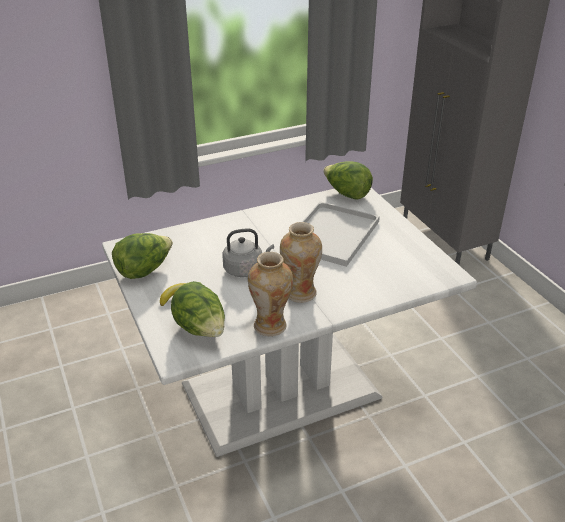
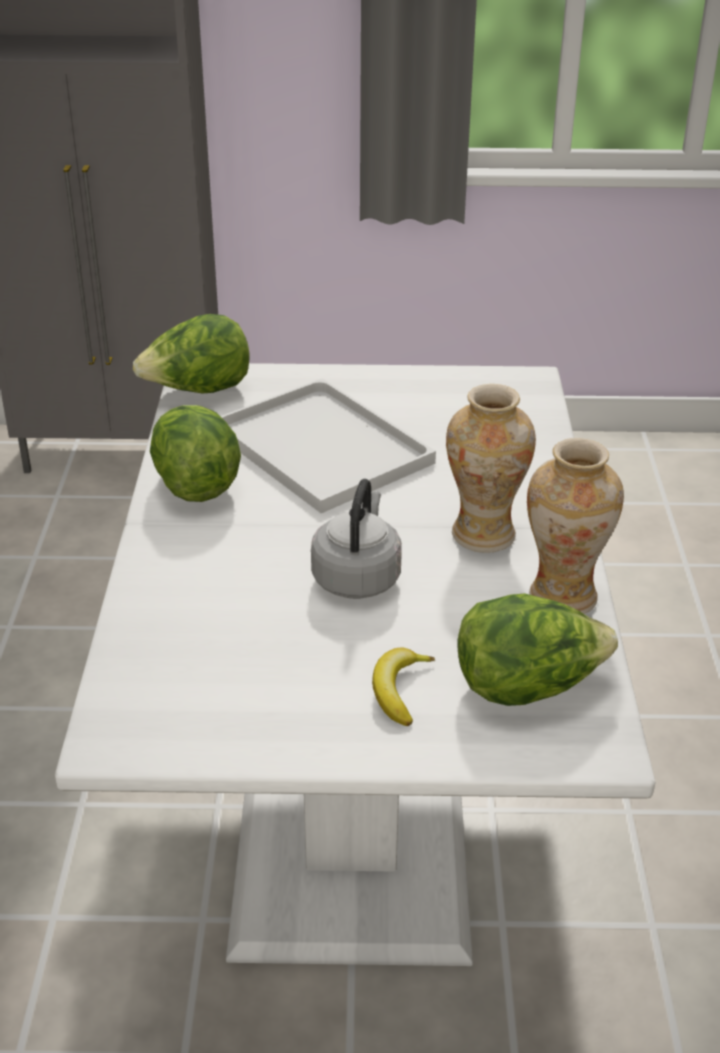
camera: 65 degrees left, 0 degrees up
(144, 270) = (250, 723): lettuce -> lettuce (195, 483)

